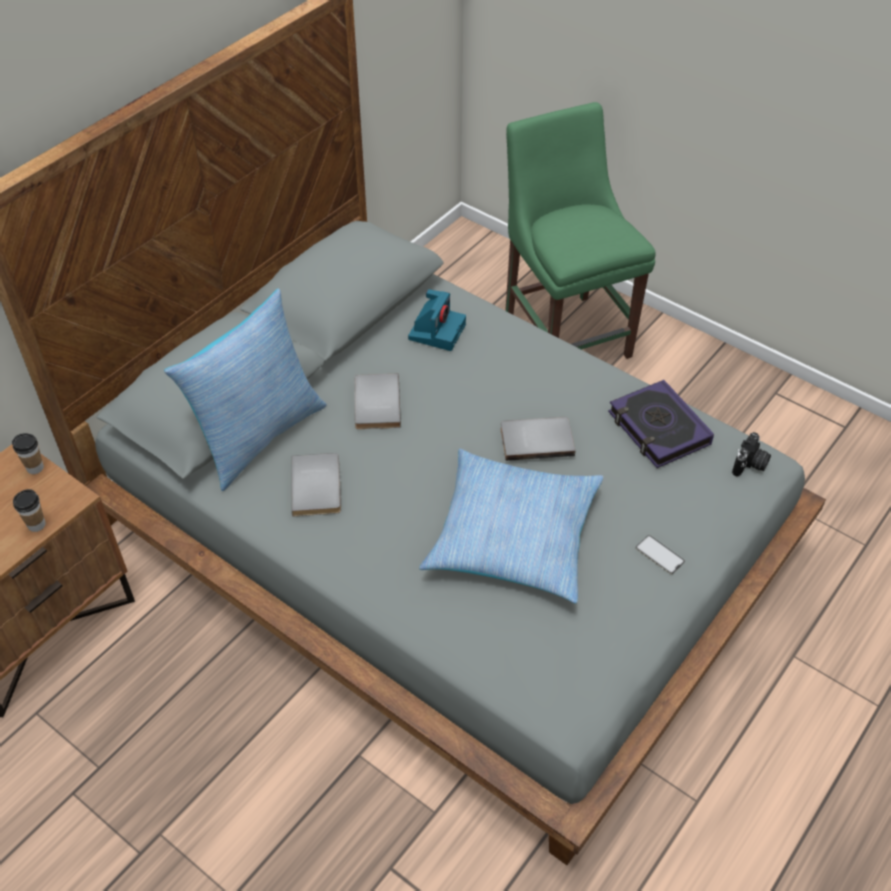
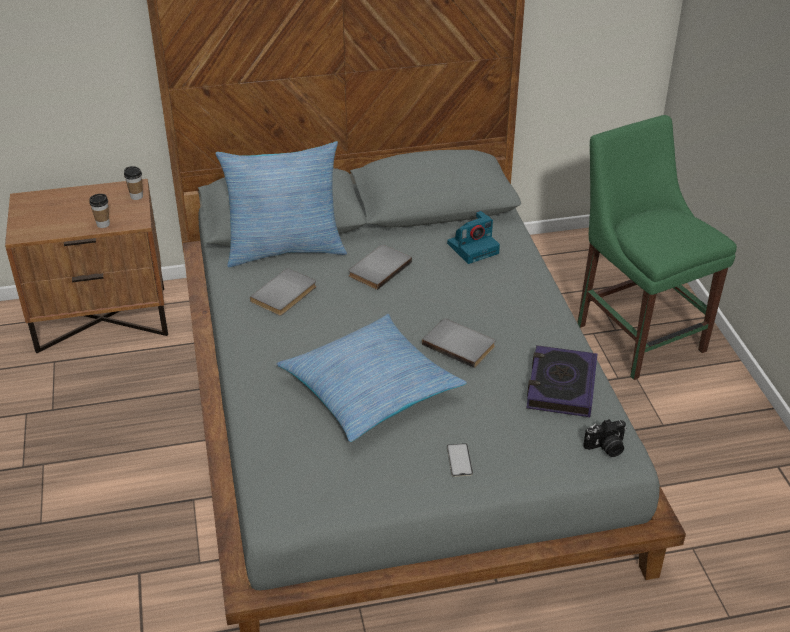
camera: 40 degrees right, 10 degrees down
(564, 333) = (637, 333): green chair -> green chair turned 45 degrees counterclockwise

